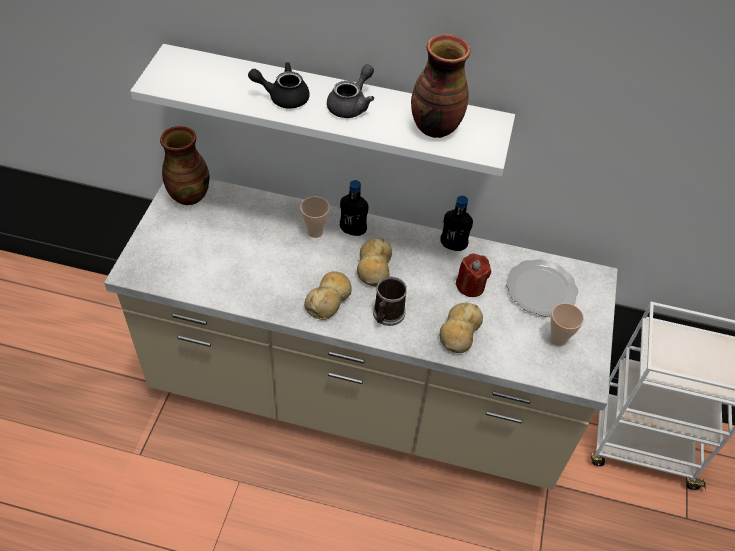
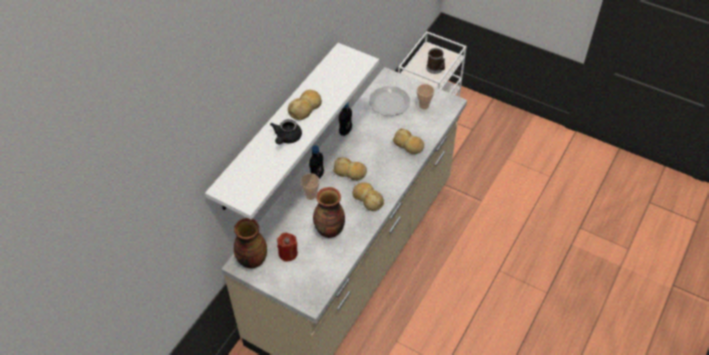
camera: 70 degrees left, 0 degrees up
(351, 105) = (305, 108): grey teapot -> bread
(387, 315) = (387, 174): mug -> mug (436, 69)
(434, 127) = (338, 77): vase -> vase (329, 230)
(470, 286) = (377, 131): red candle -> red candle (288, 253)

